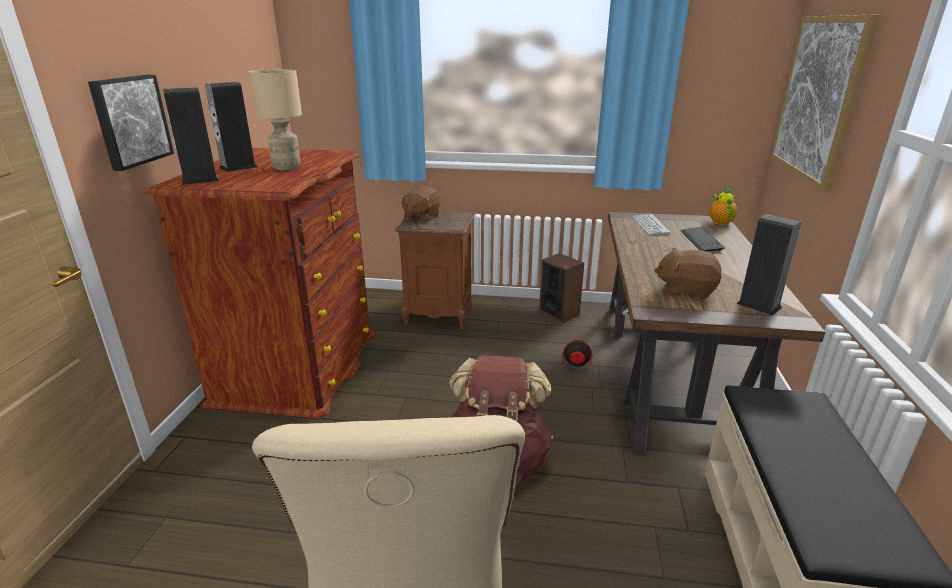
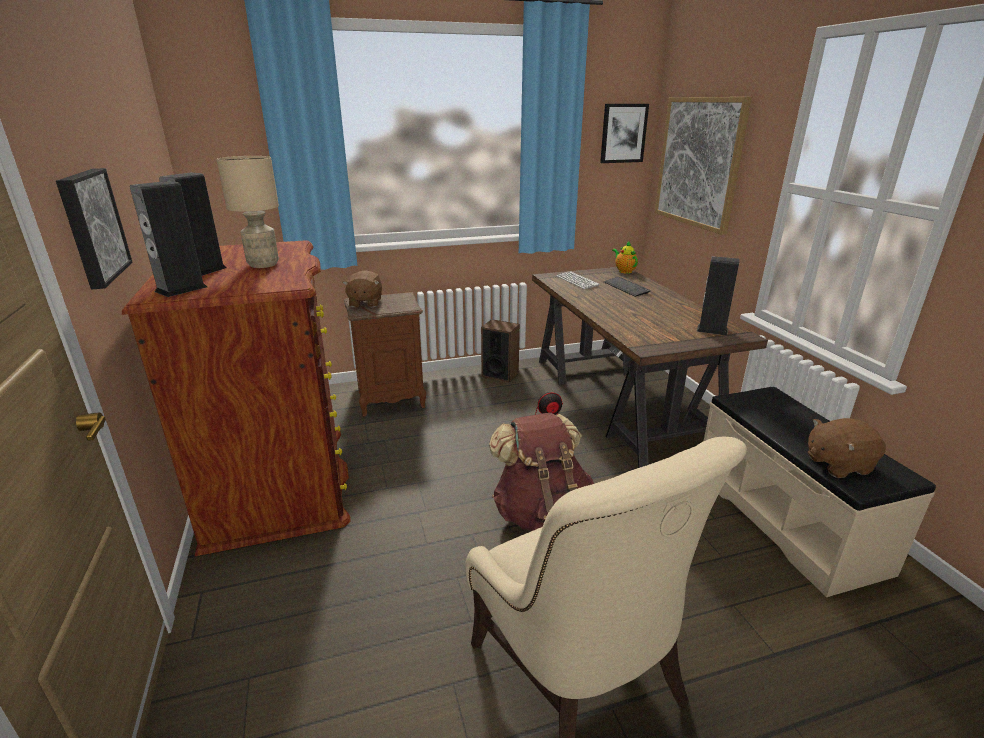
camera: 25 degrees left, 0 degrees up
(686, 290) = (654, 328): brown plush toy -> brown plush toy (837, 464)
(741, 60) = (623, 133): none -> picture

